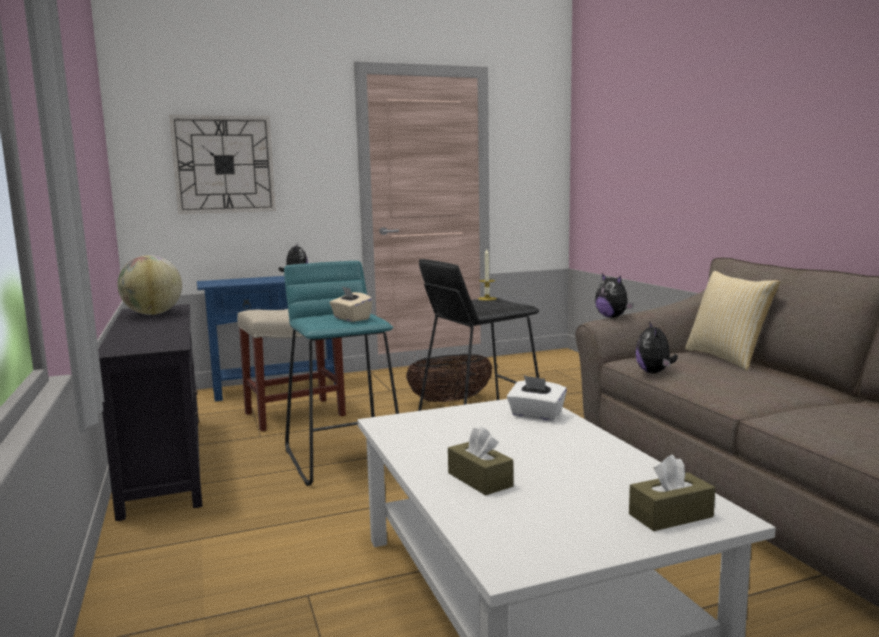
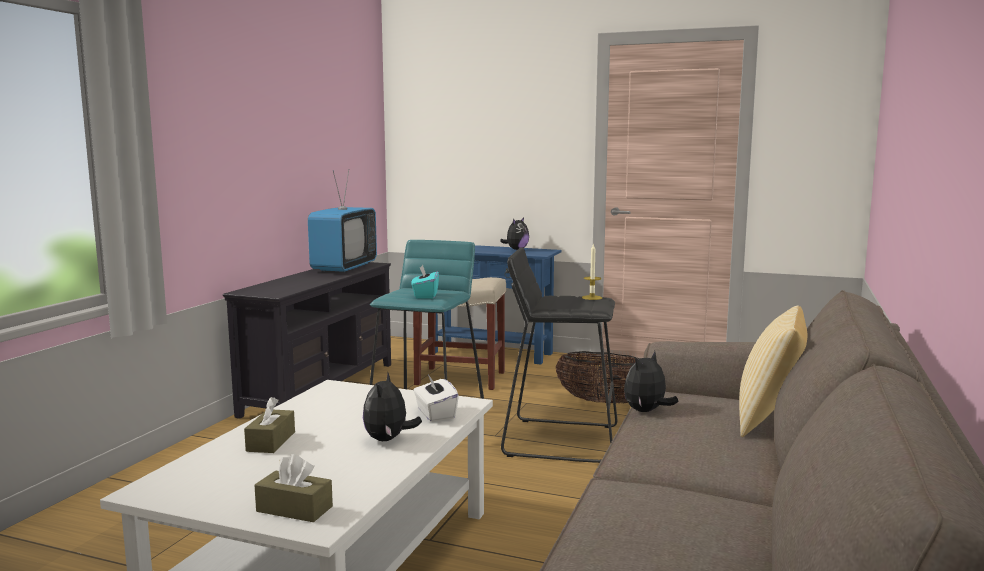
camera: 40 degrees right, 0 degrees up
(153, 314) = (344, 268): globe -> television
(224, 164) = (470, 139): wall clock -> none
(351, 319) = (425, 295): beige tissue box -> turquoise tissue box
(612, 317) = (690, 342): plush toy -> plush toy (388, 439)

